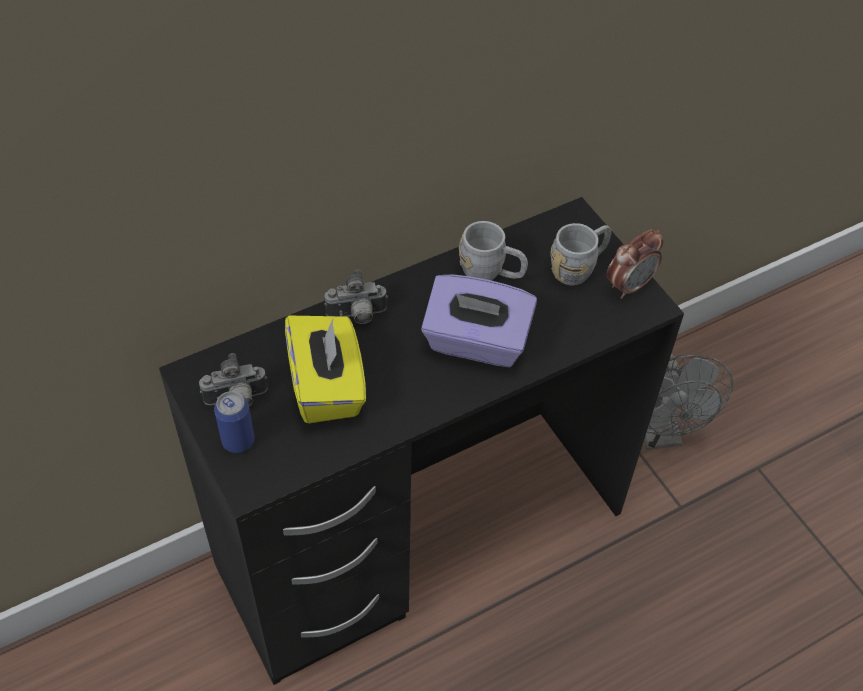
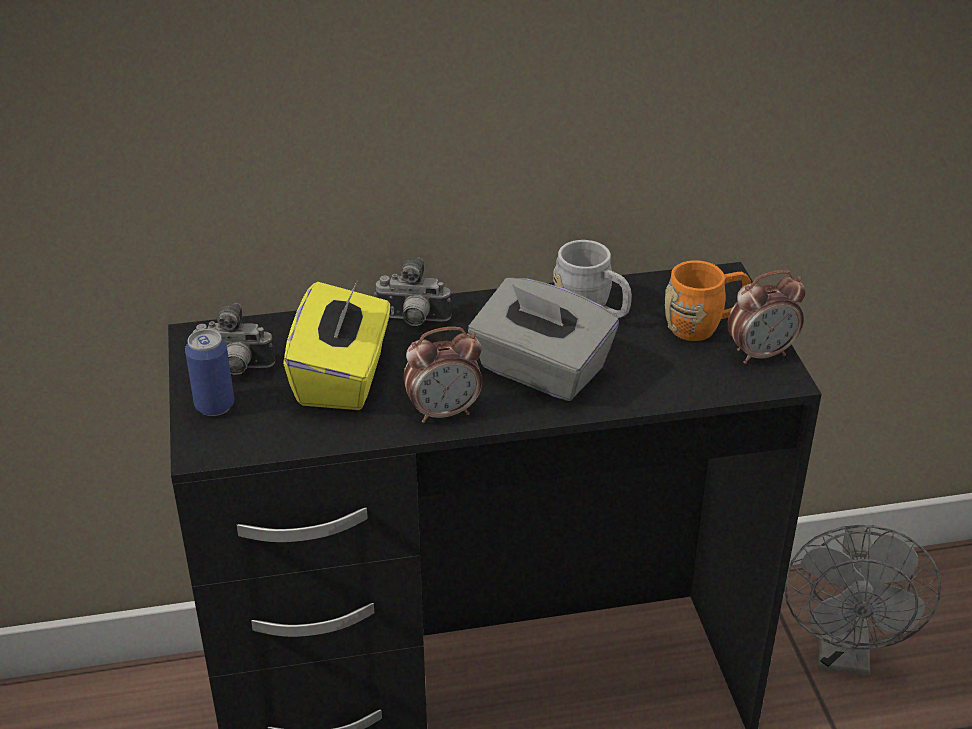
camera: 20 degrees right, 15 degrees down
(420, 401) = (444, 412): none -> alarm clock
(476, 342) = (540, 371): purple tissue box -> grey tissue box
(579, 268) = (704, 325): grey mug -> orange mug

